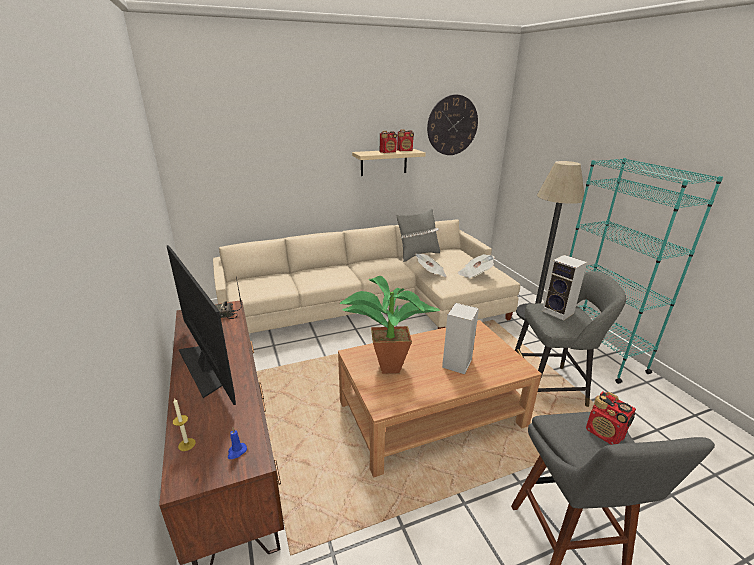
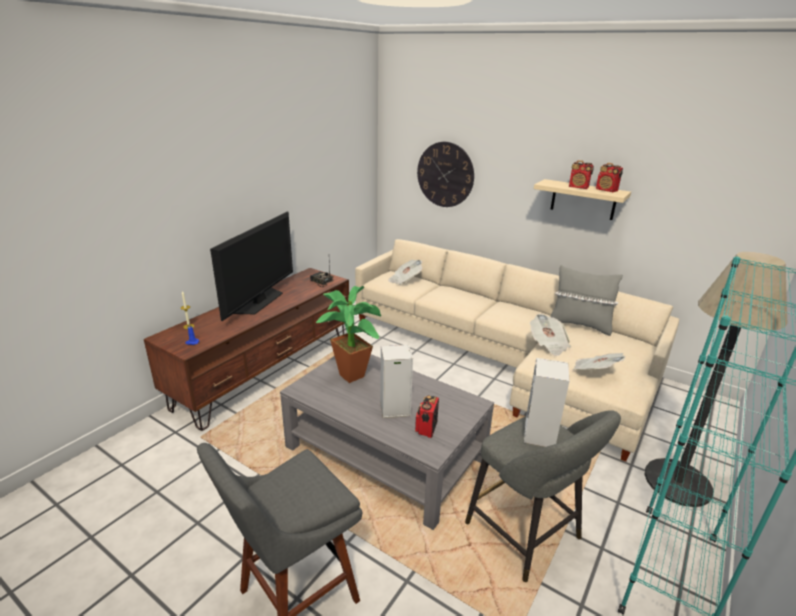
camera: 55 degrees right, 0 degrees up
(263, 281) = (405, 280): none -> newspaper
(432, 413) = (386, 453): brown coffee table -> grey coffee table
(452, 125) = (703, 170): wall clock -> wall clock (445, 174)
(604, 434) = (306, 494): radio -> radio (426, 428)

